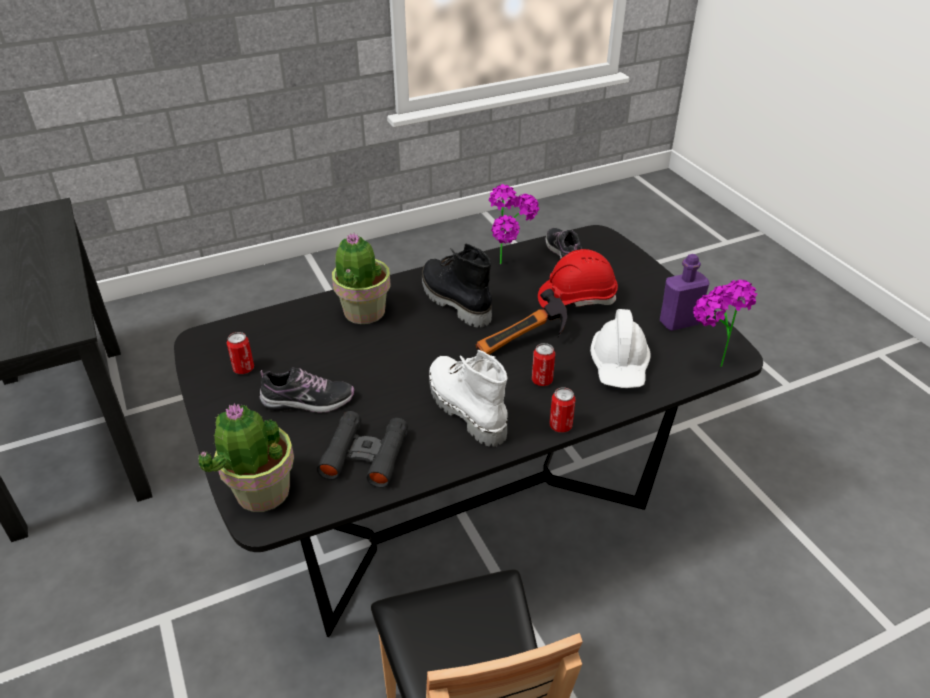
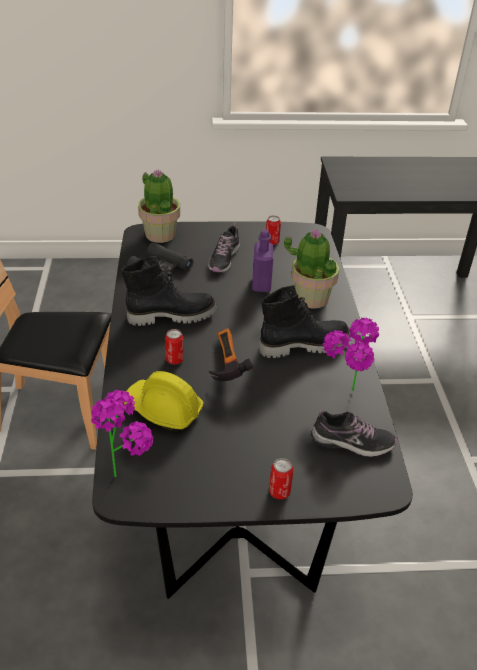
camera: 110 degrees right, 0 degrees up
(464, 409) = (172, 315): white boot -> black boot
(560, 426) = (122, 352): can -> can (279, 492)
(576, 298) = (271, 421): red hard hat -> none
(619, 365) = (162, 409): white hard hat -> yellow hard hat
(679, 322) = (193, 479): purple bottle -> purple bottle (261, 284)

